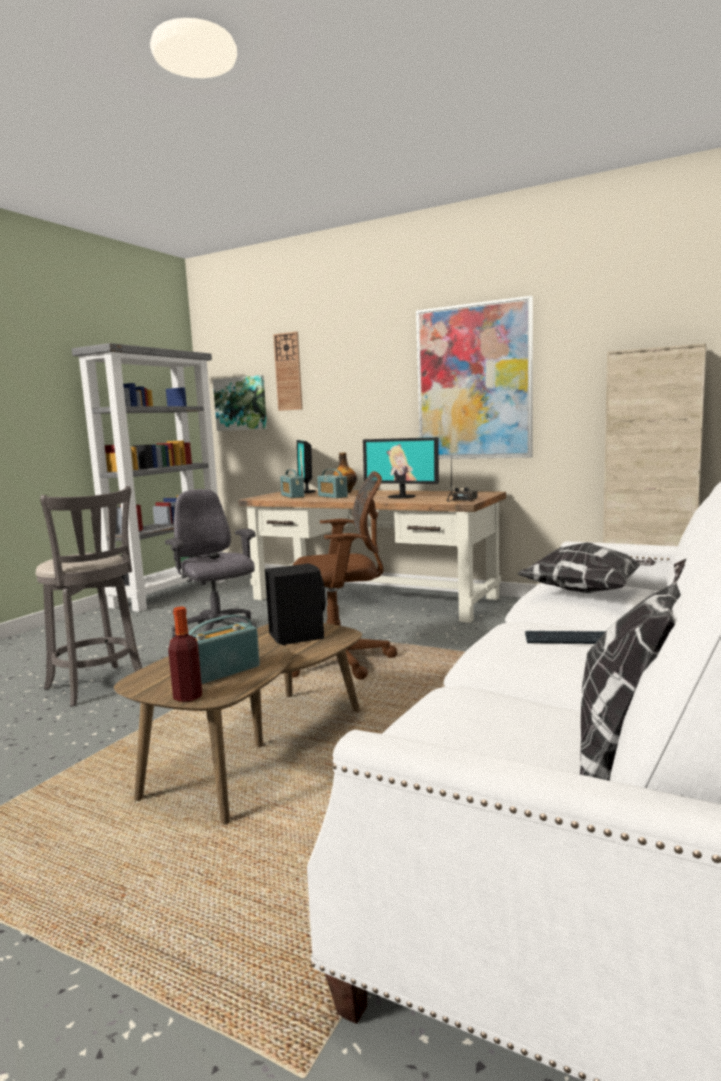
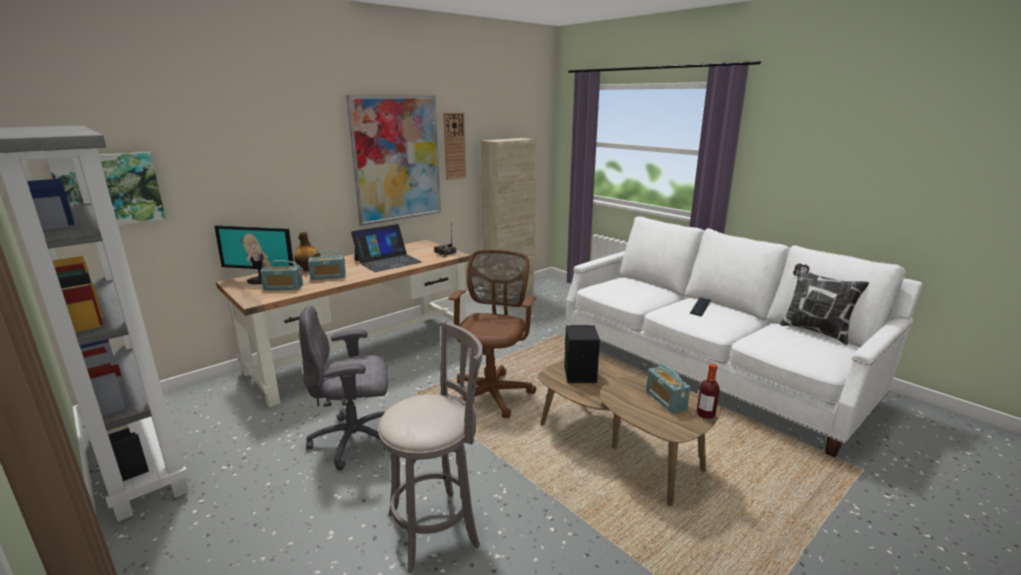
camera: 70 degrees left, 10 degrees up
(288, 371) = (191, 148): wall clock -> wall clock (454, 146)
(402, 496) = (388, 261): monitor -> laptop
(587, 592) = (626, 288): pillow -> none

